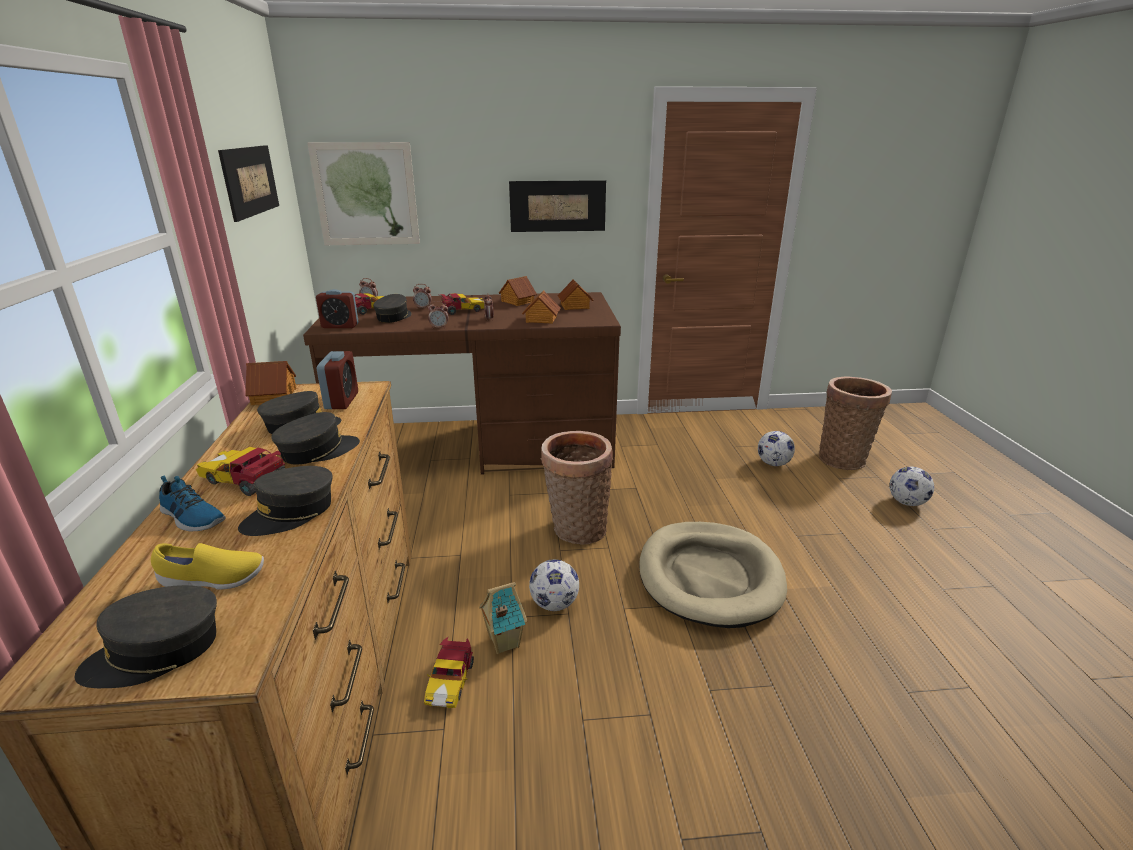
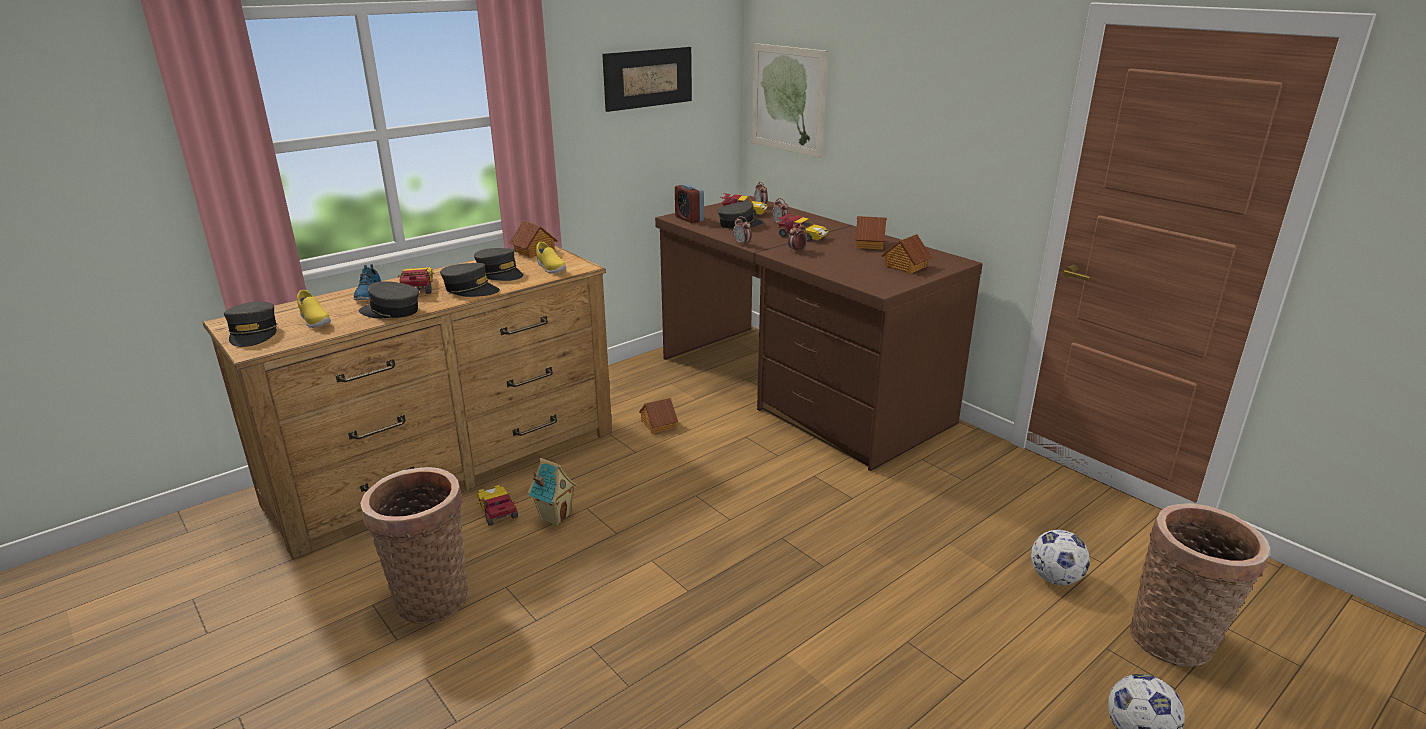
camera: 55 degrees right, 0 degrees up
(156, 651) = (253, 333): grey cap -> grey cap turned 135 degrees counterclockwise
(342, 401) = (550, 268): alarm clock -> yellow shoe
(450, 681) = (497, 511): toy car -> toy car turned 90 degrees clockwise
(541, 319) = (835, 266): toy house -> toy house (658, 424)
(554, 604) = (621, 521): football -> none
(557, 206) = (953, 143): picture -> none
(576, 529) = (736, 491): basket -> basket (430, 596)
(709, 577) = (752, 597): beige dog bed -> none

